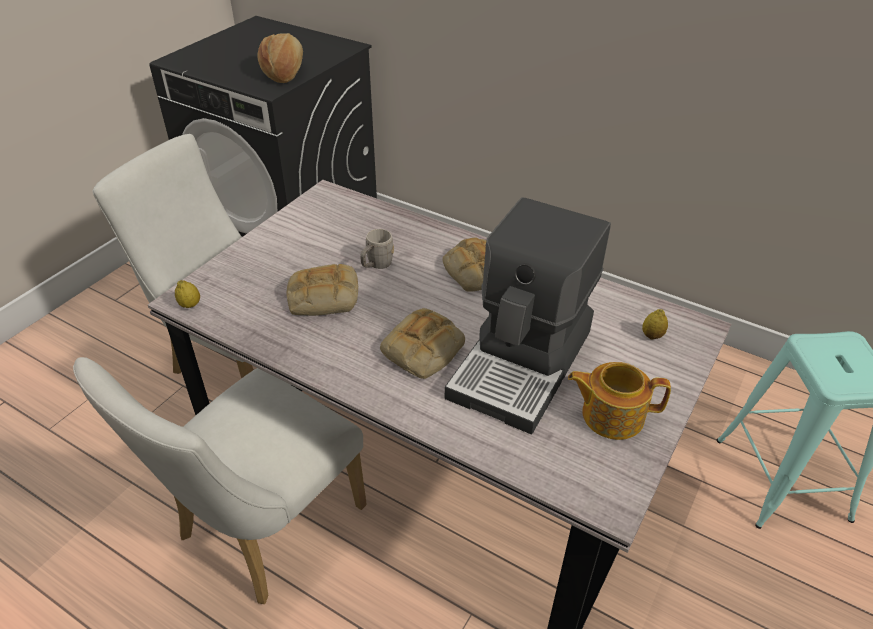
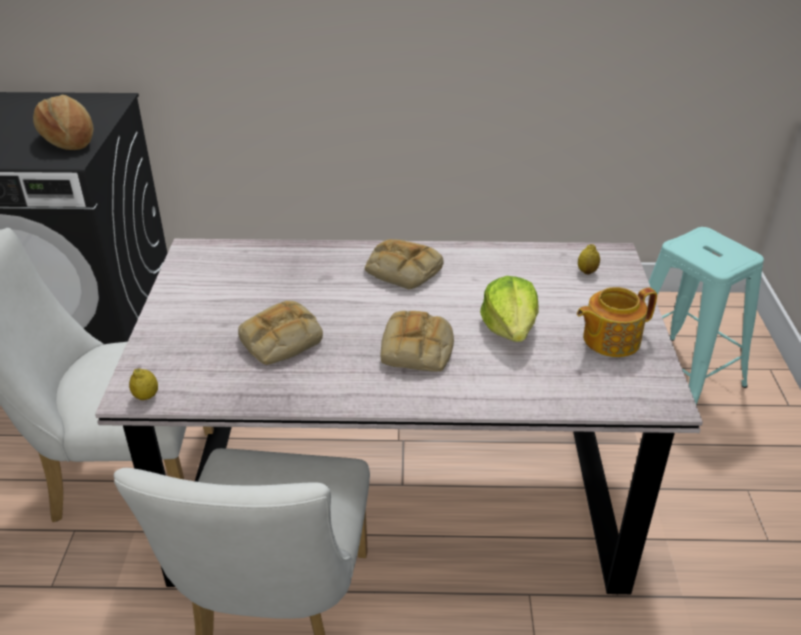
camera: 30 degrees left, 5 degrees down
(376, 265) = (306, 296): grey mug -> none
(523, 363) = (510, 328): coffee machine -> lettuce

